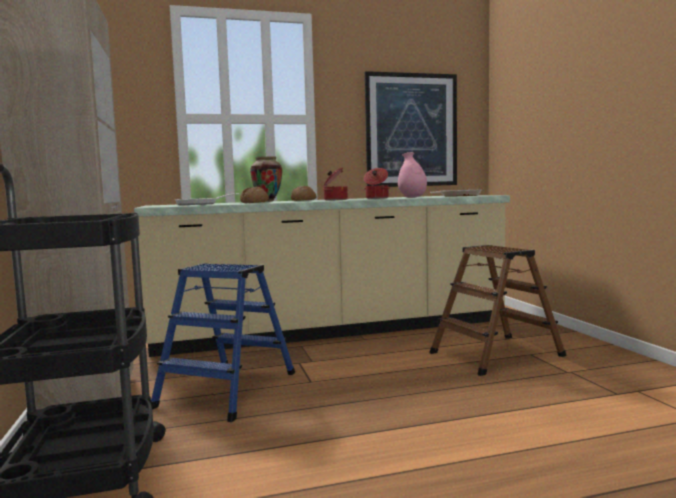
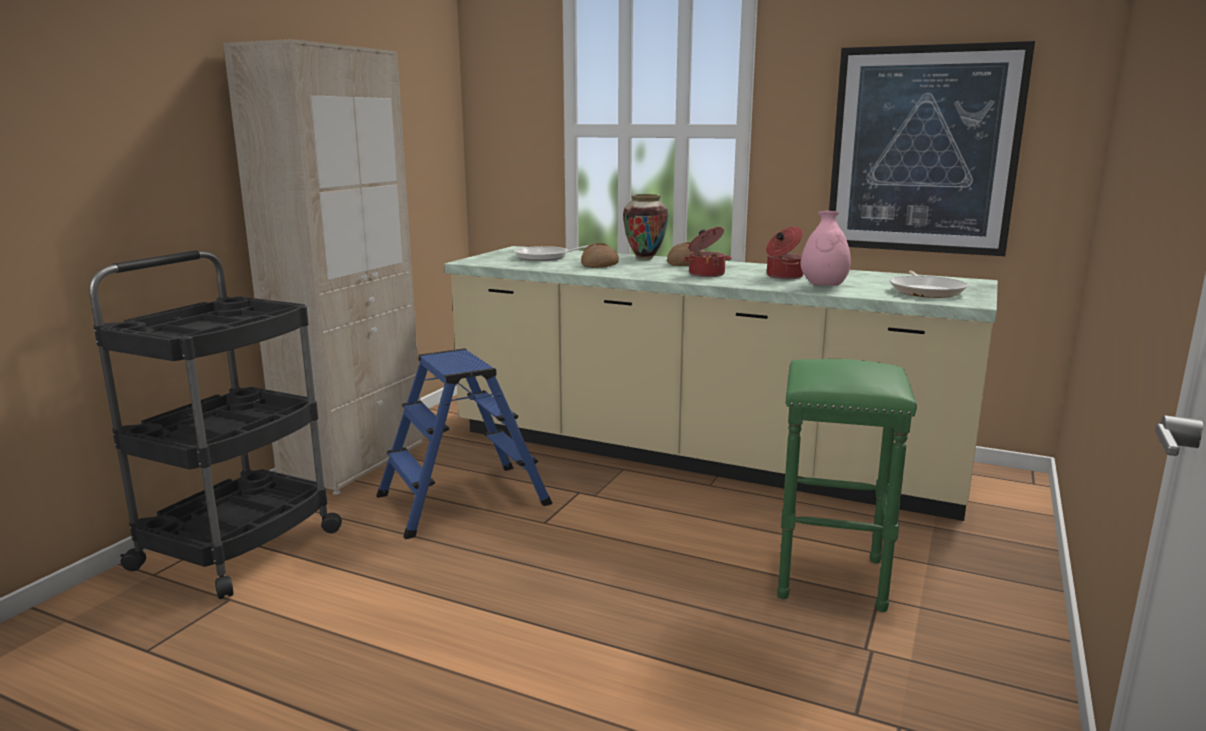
camera: 40 degrees right, 10 degrees up
(496, 354) = (828, 576): brown step ladder -> green stool

